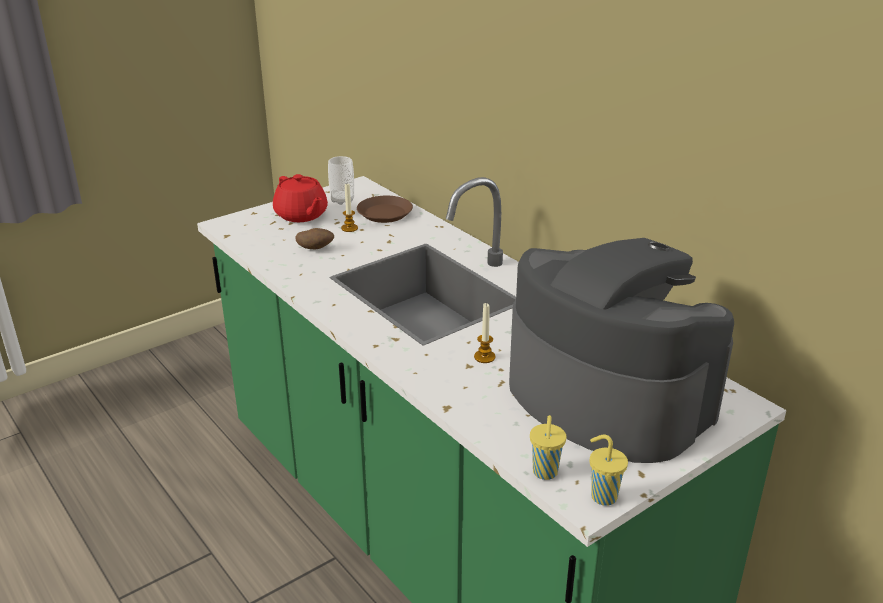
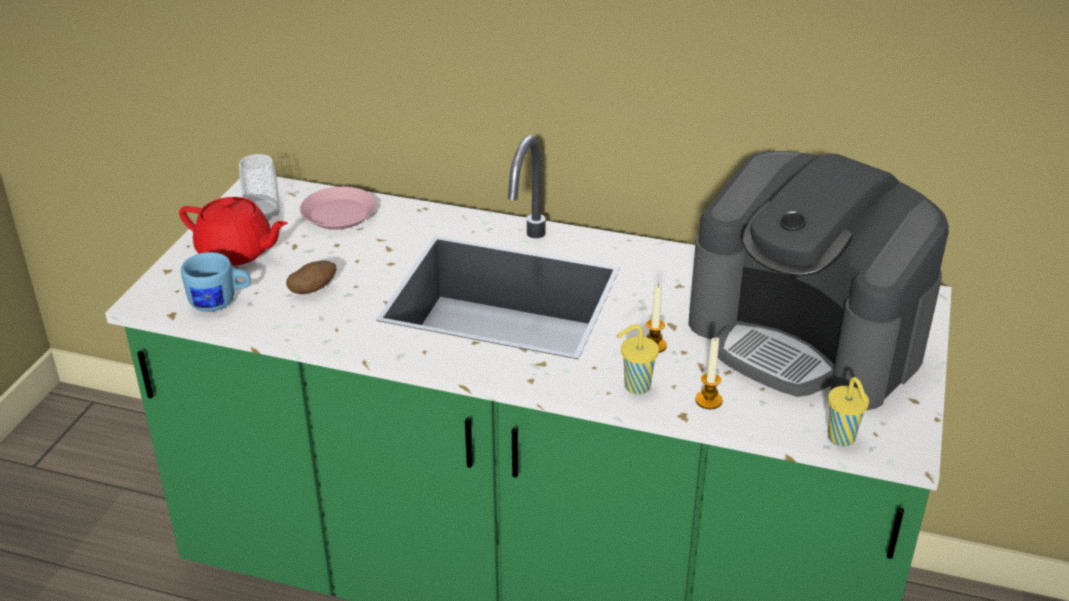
camera: 35 degrees left, 5 degrees up
(259, 238) = (220, 302): none -> blue mug
(349, 228) = (320, 248): candle -> candle (708, 400)
(385, 213) = (339, 214): brown plate -> pink plate
(602, 496) = (909, 437): yellow cup -> yellow cup (635, 386)
(607, 397) = (806, 338): coffee machine -> coffee machine turned 150 degrees counterclockwise

